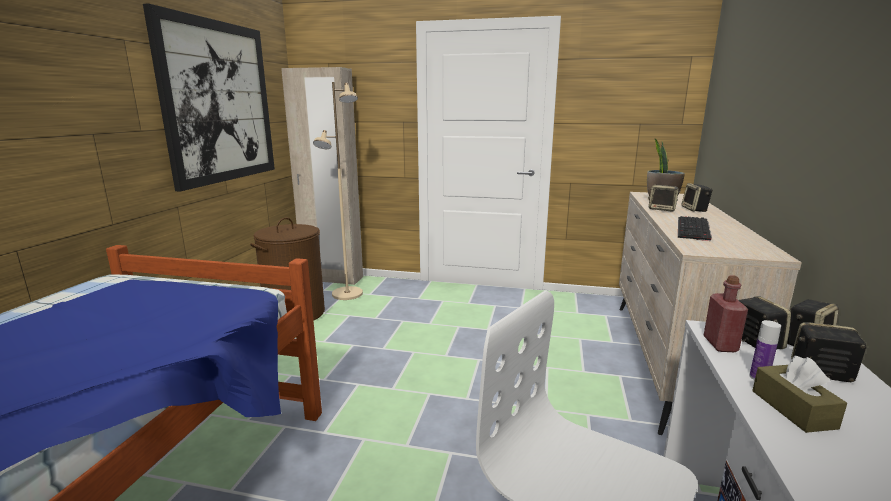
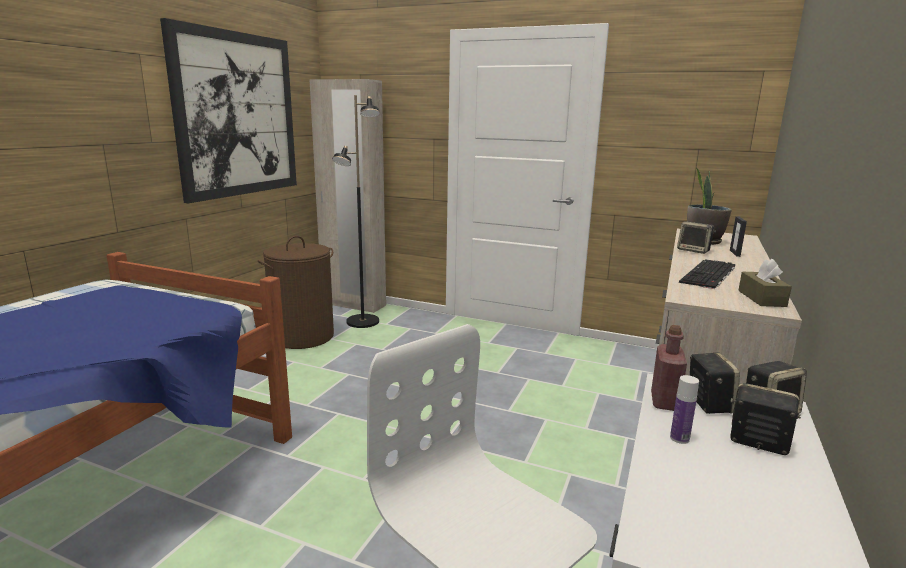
camera: 10 degrees right, 0 degrees up
(347, 294) = (362, 322): beige floor lamp -> black floor lamp
(695, 209) = (735, 253): speaker -> picture frame
(793, 409) = (690, 472): brown tissue box -> brown tissue box (761, 298)

